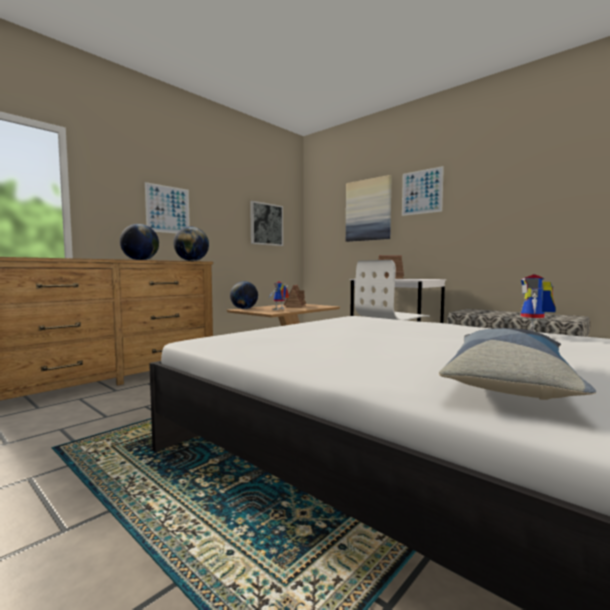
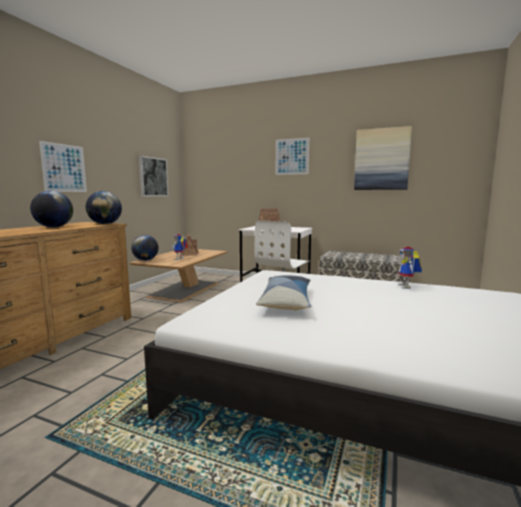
camera: 20 degrees left, 5 degrees up
(368, 210) = (246, 167): picture -> picture (381, 159)
(509, 380) = (438, 339): pillow -> pillow (286, 301)

